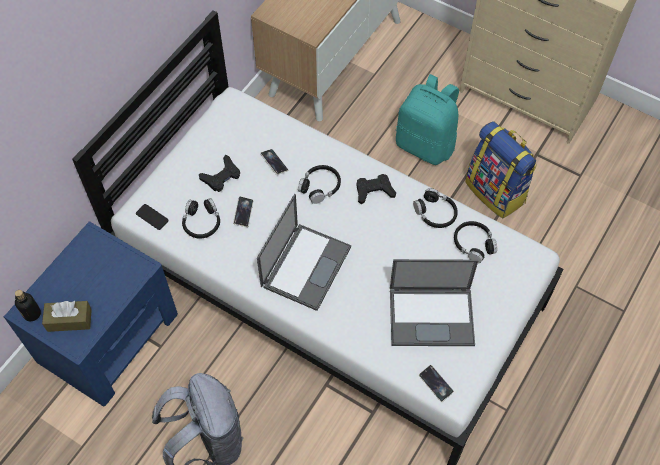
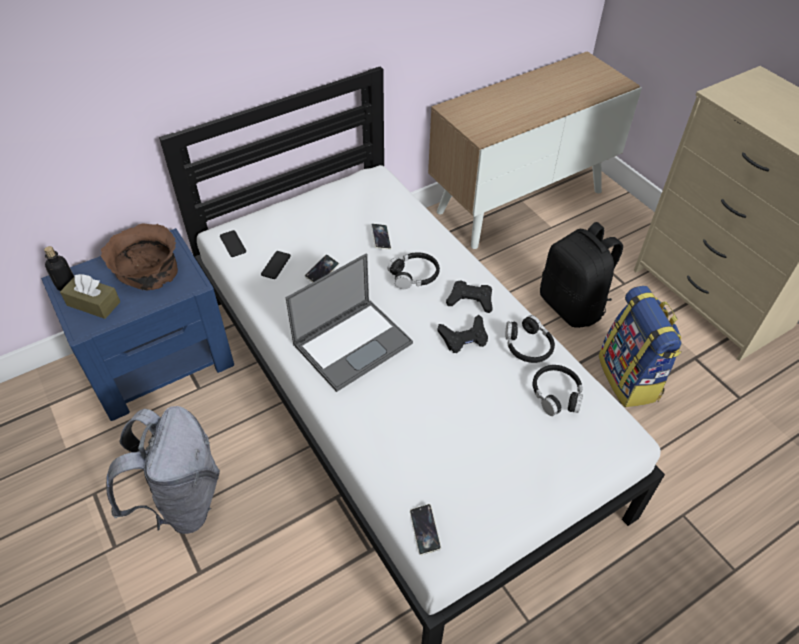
camera: 25 degrees right, 10 degrees down
(92, 269) = (147, 268): none -> brown bowl
(202, 222) = (276, 265): black headphones -> phone
(221, 177) = (322, 233): black game controller -> black game controller (464, 338)
(426, 145) = (572, 306): turquoise backpack -> black backpack
(432, 316) = (464, 451): laptop -> none

